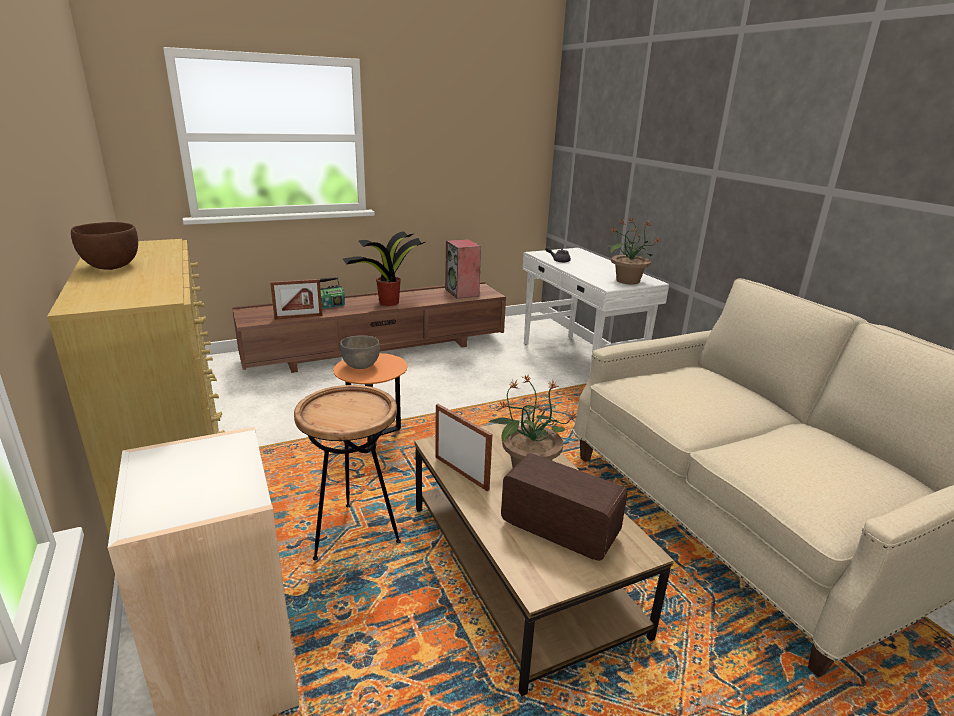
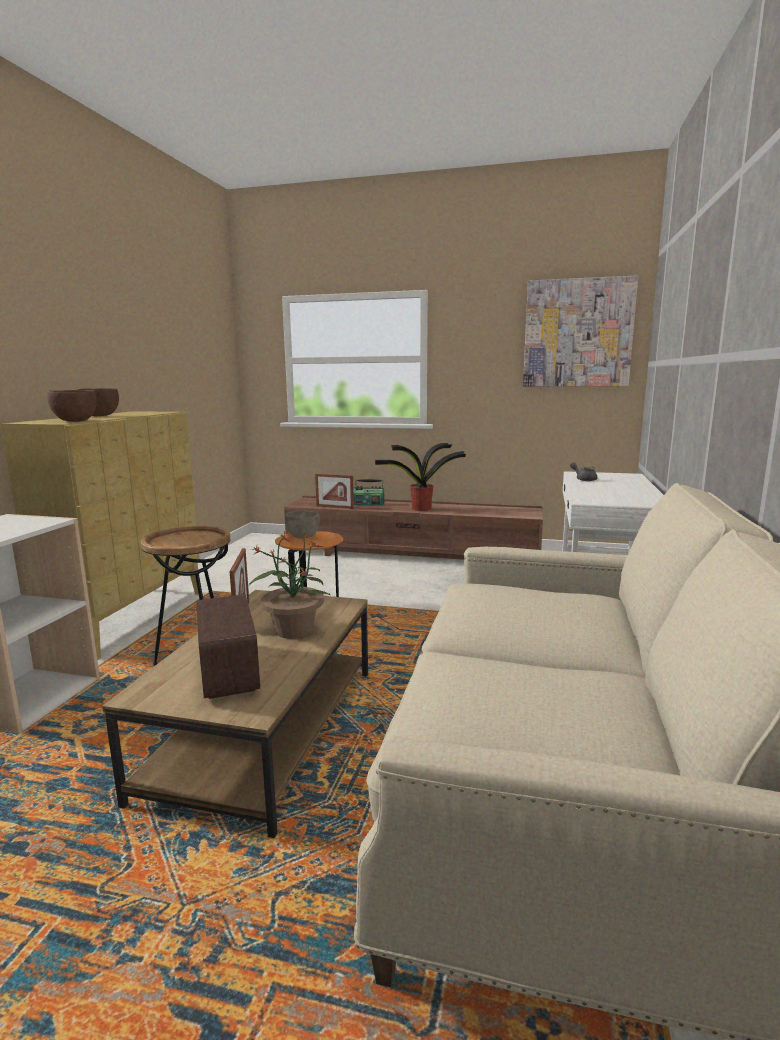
camera: 40 degrees right, 10 degrees down
(157, 290) = (75, 421): none -> brown bowl
(462, 292) = (503, 511): speaker -> none
(503, 117) = (577, 333): none -> picture
(627, 280) = (623, 499): potted plant -> none

